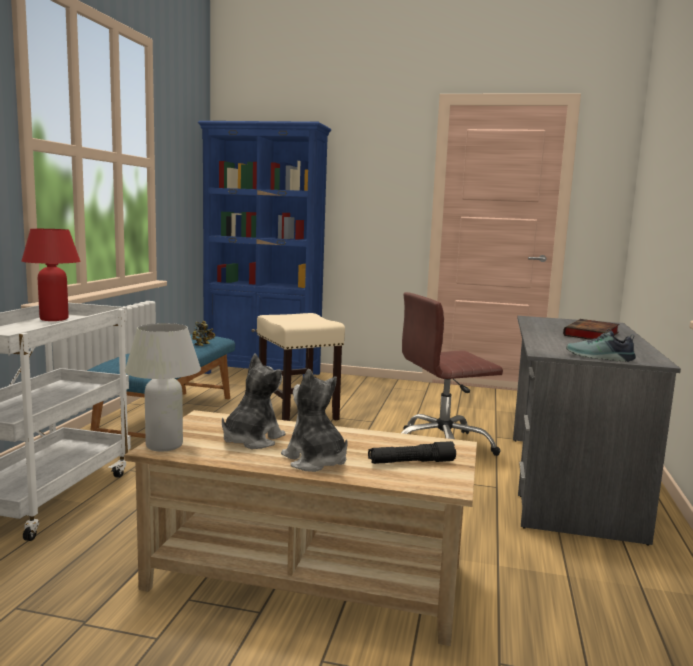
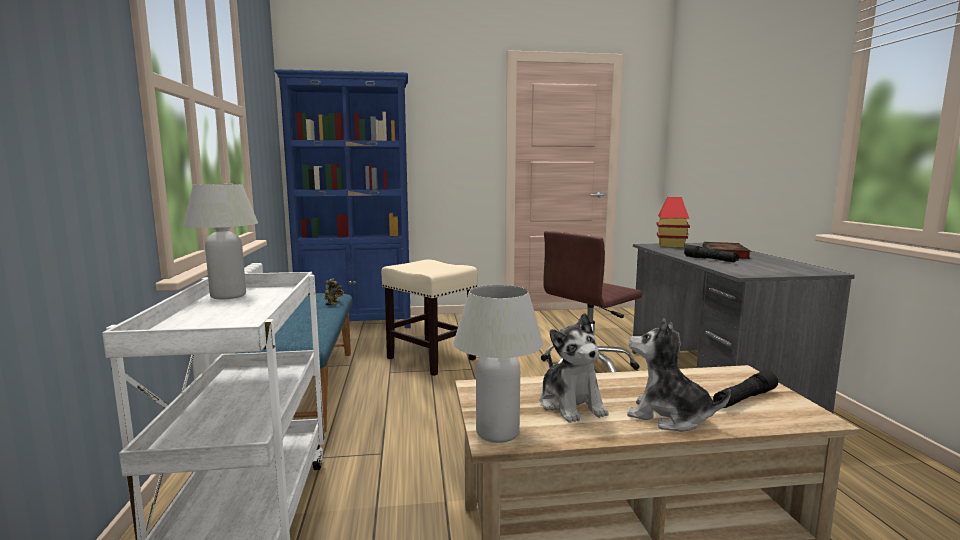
camera: 20 degrees left, 0 degrees up
(54, 319) = (228, 296): red table lamp -> white table lamp
(252, 440) = (571, 405): plush toy -> plush toy turned 150 degrees clockwise
(553, 338) = (710, 260): none -> black flashlight
(556, 320) = (671, 245): none -> toy house
(599, 358) = (787, 273): shoe -> none

